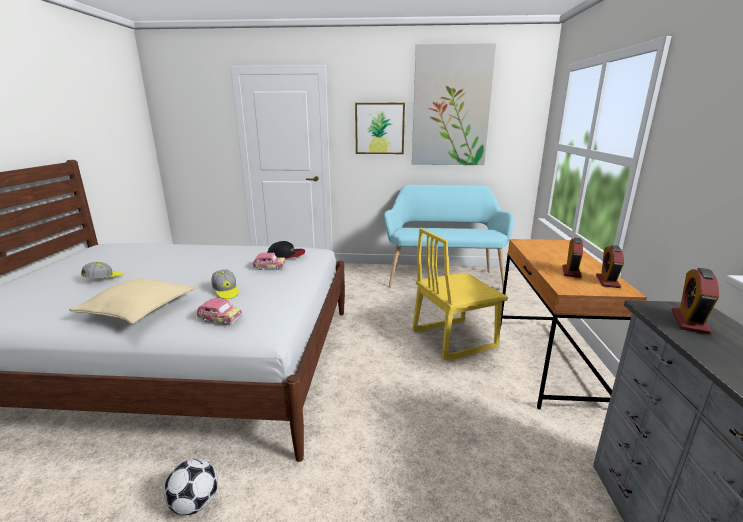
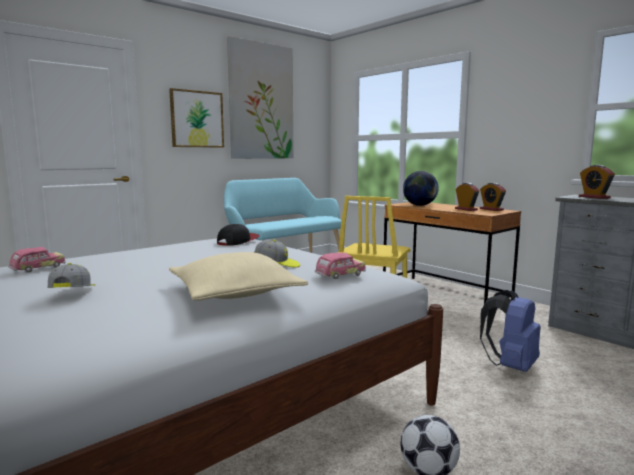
camera: 45 degrees left, 10 degrees down
(269, 267) = (254, 248): toy car -> toy car (38, 269)
(434, 477) = (510, 366): none -> blue backpack
(541, 249) = (419, 205): none -> globe

